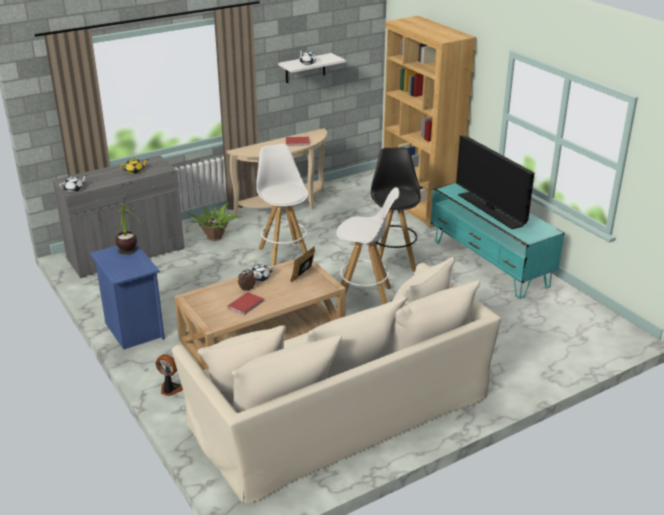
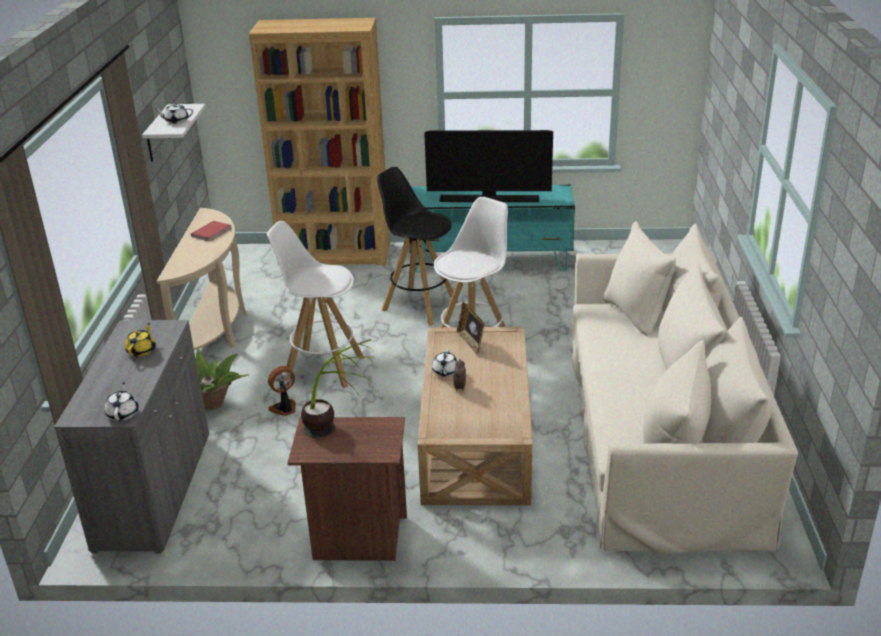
camera: 55 degrees left, 0 degrees up
(133, 329) = (356, 538): blue nightstand -> brown nightstand
(170, 389) = (523, 544): fan -> fan (284, 409)
(247, 305) = (494, 398): red book -> none

